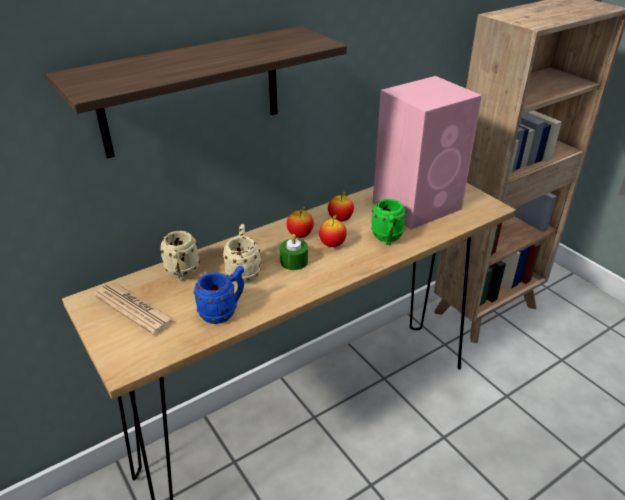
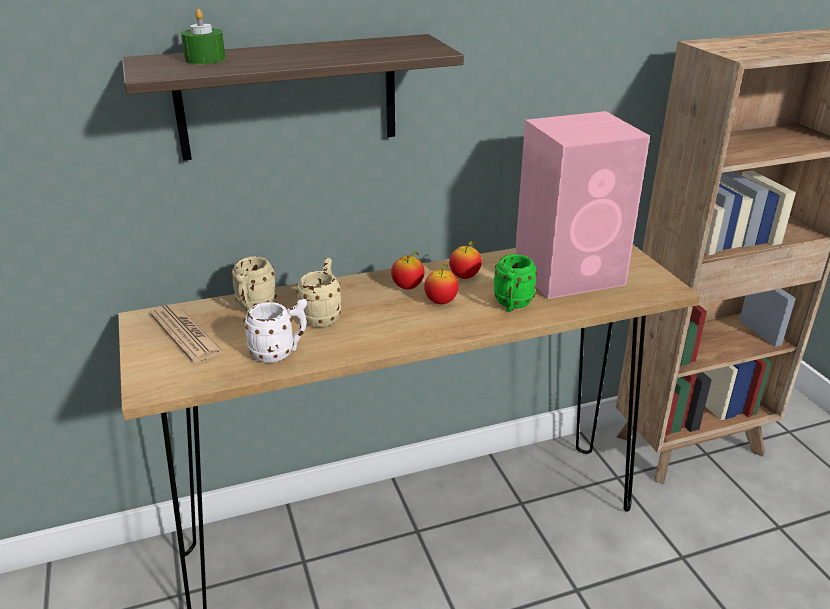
camera: 15 degrees right, 5 degrees down
(223, 312) = (280, 352): blue mug -> white mug
(294, 261) = (386, 313): green candle -> green candle (205, 59)

